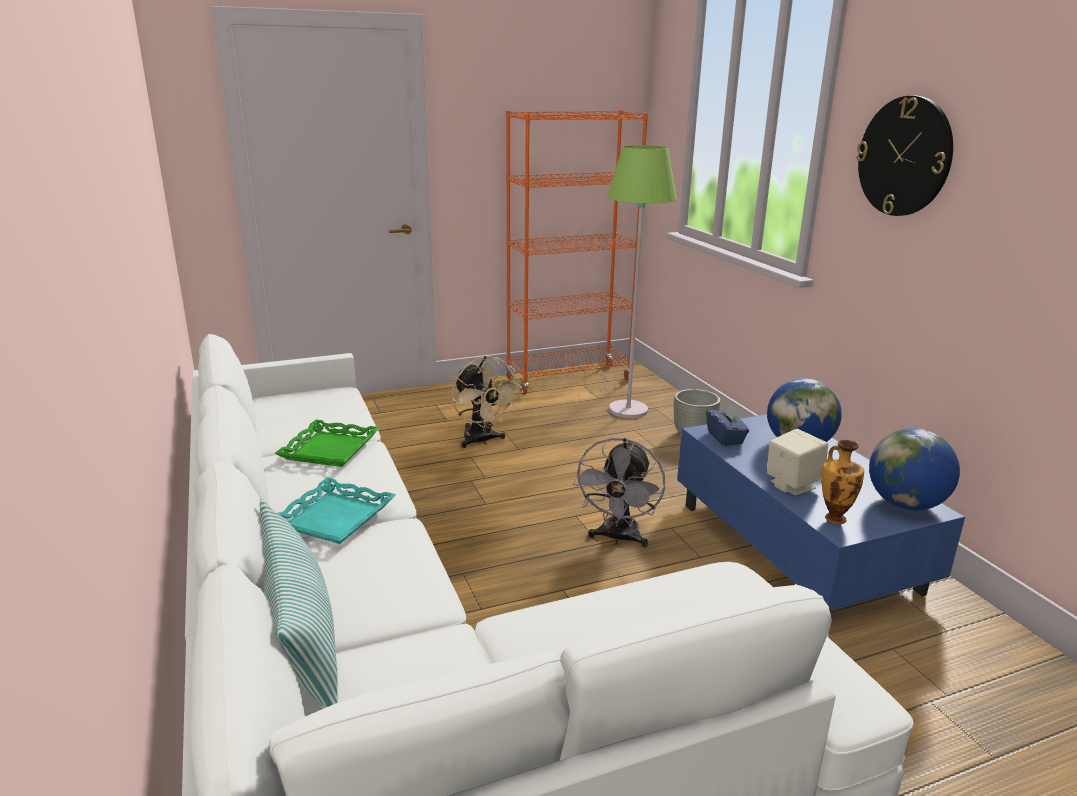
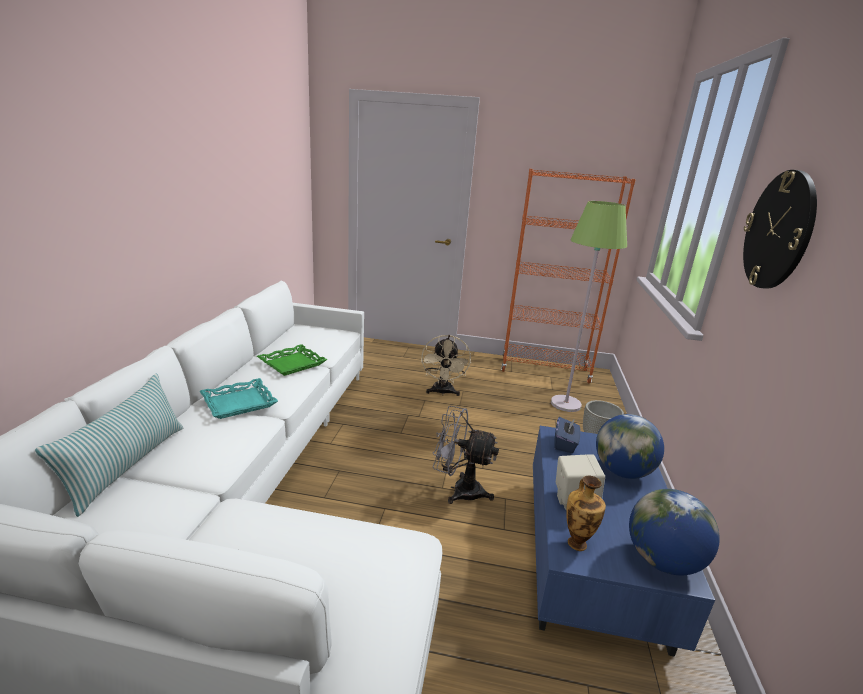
camera: 30 degrees right, 0 degrees up
(618, 538) = (459, 490): grey fan -> grey fan turned 60 degrees clockwise

